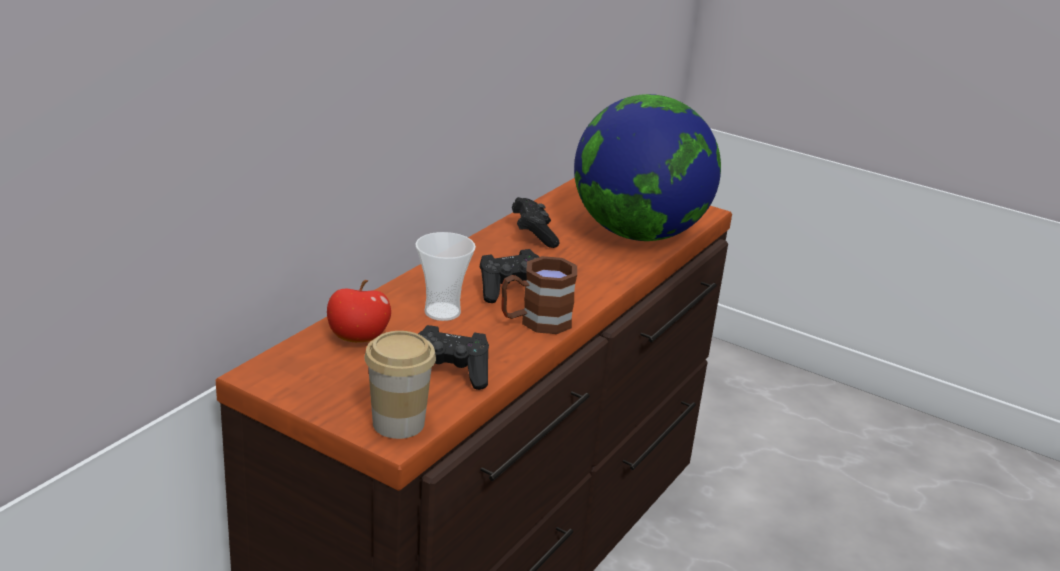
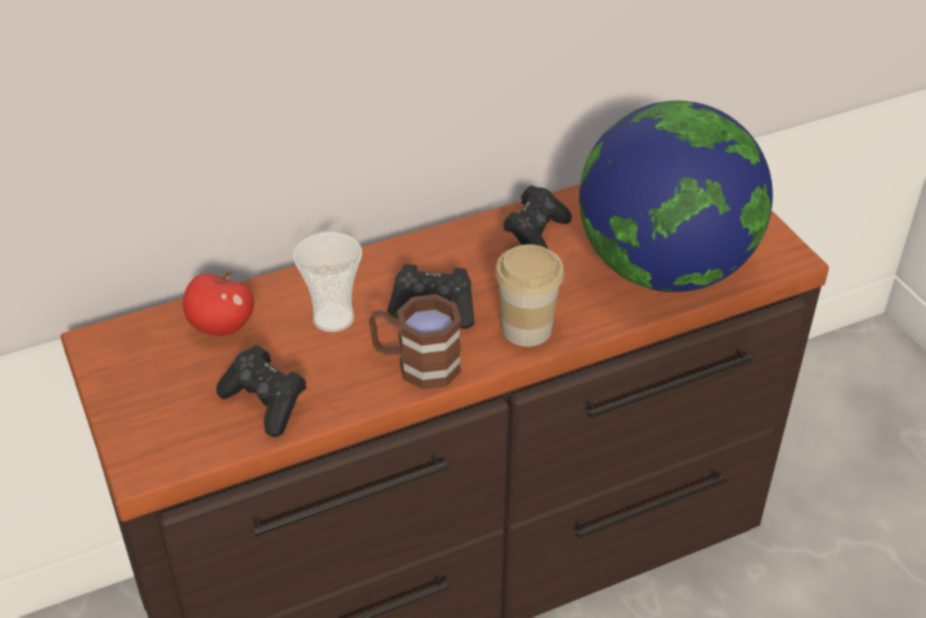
camera: 35 degrees right, 15 degrees up
(398, 423) = (161, 449): cup -> cup (526, 329)

